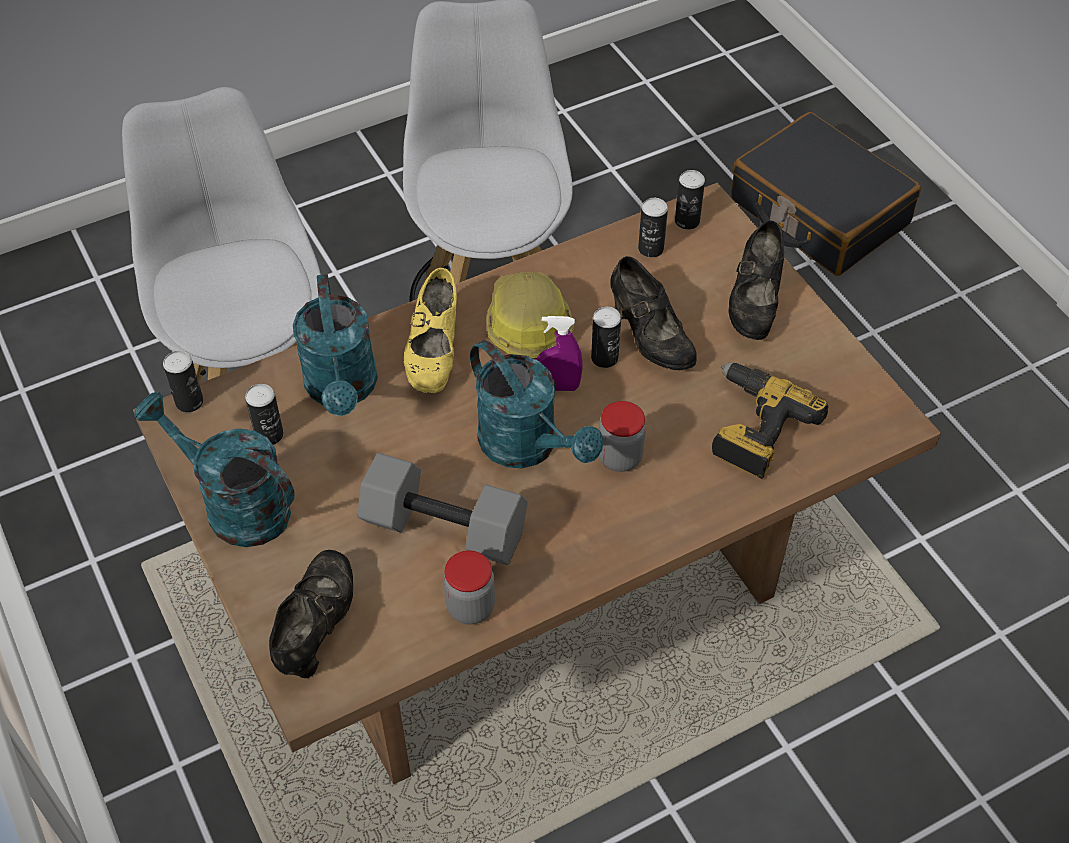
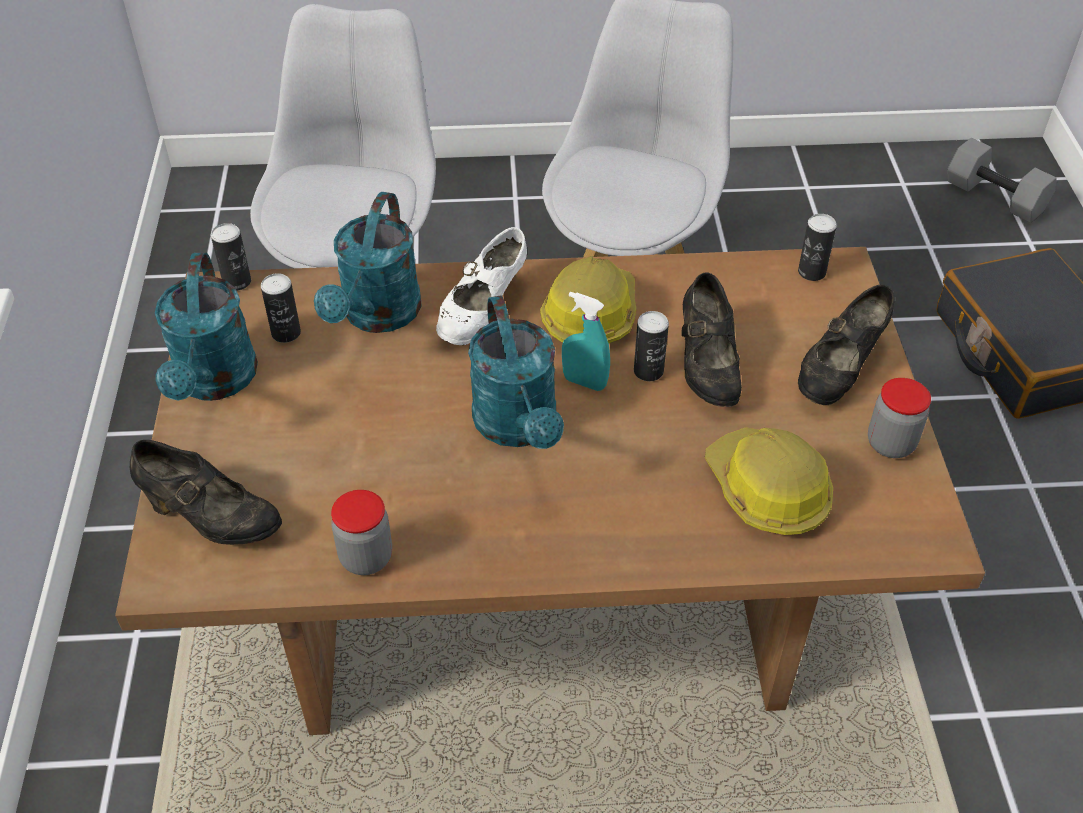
camera: 25 degrees right, 5 degrees down
(234, 505) = (214, 383): turquoise watering can -> turquoise watering can turned 150 degrees counterclockwise
(316, 627) = (211, 519): black shoe -> black shoe turned 75 degrees clockwise
(434, 353) = (482, 313): yellow shoe -> white shoe
(446, 526) = (393, 473): grey dumbbell -> grey dumbbell (996, 196)
(558, 387) = (584, 382): purple spray bottle -> turquoise spray bottle
(620, 457) = (606, 470): jar -> jar (890, 444)
(650, 249) = (758, 286): can -> none
(753, 428) = (766, 491): power drill -> hard hat

